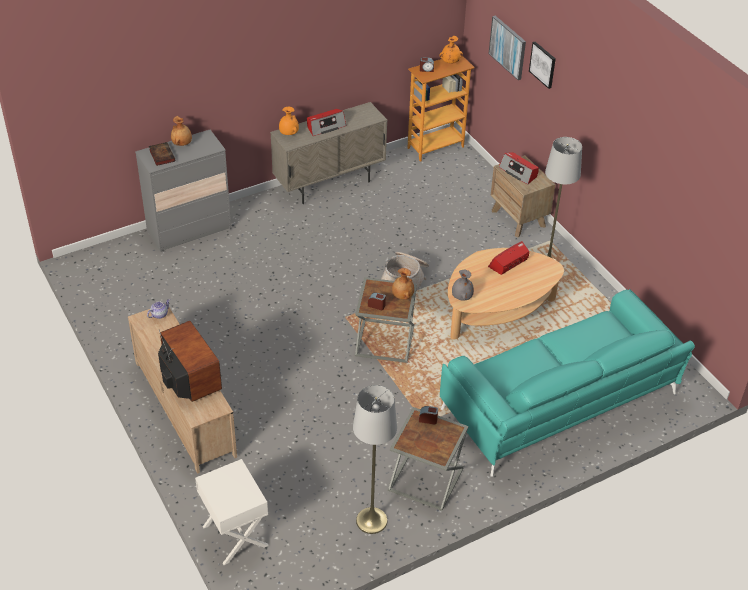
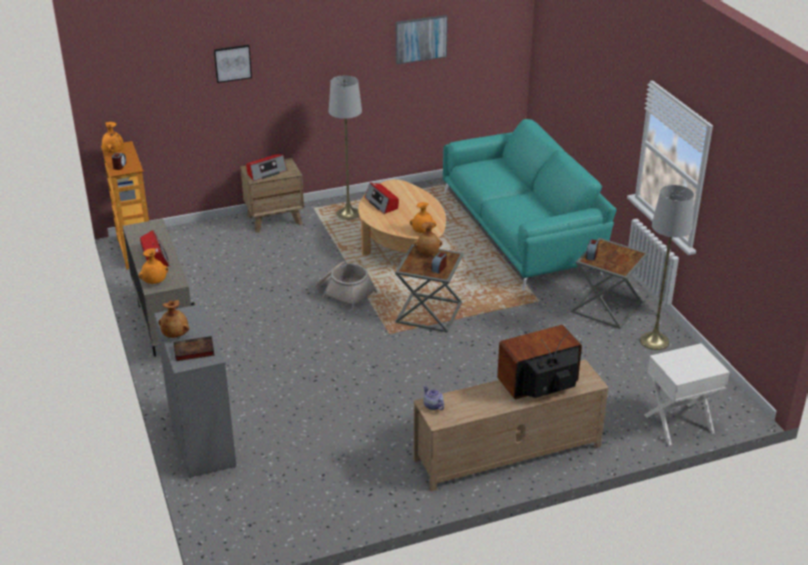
camera: 80 degrees left, 10 degrees down
(461, 297) = (422, 232): grey vase -> orange vase
(508, 47) = (173, 84): picture -> picture (420, 39)

